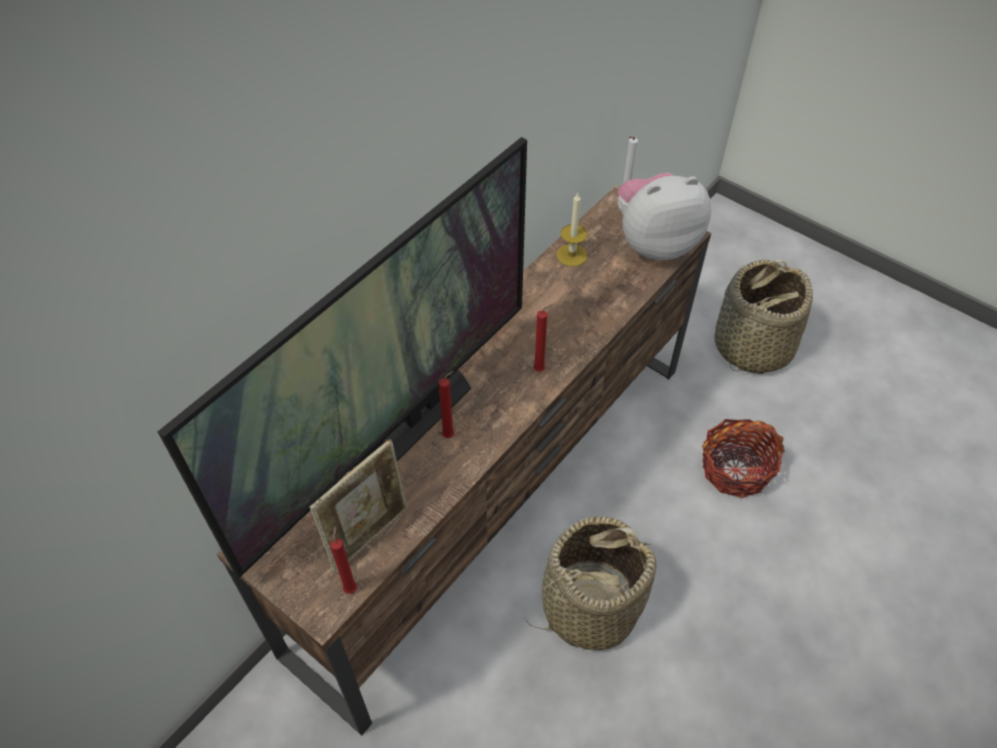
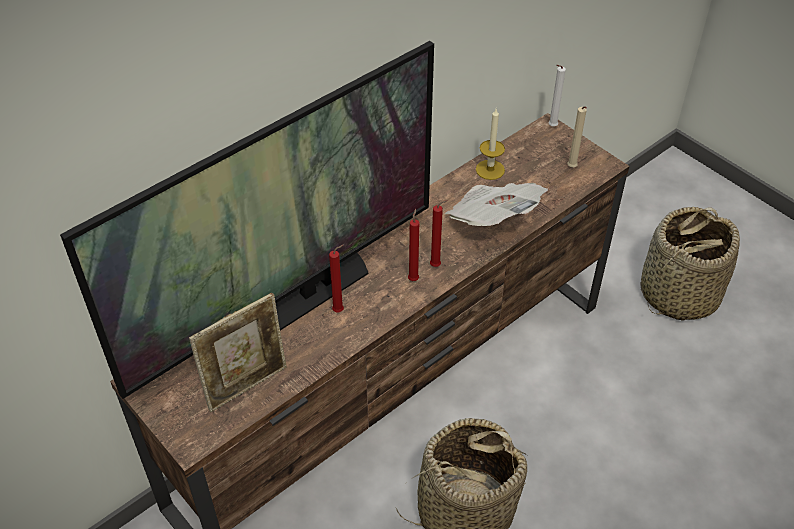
camera: 10 degrees right, 5 degrees down
(351, 587) = (220, 426): red candle -> red candle (413, 278)
(587, 310) = (493, 220): none -> newspaper
(654, 243) = (572, 168): plush toy -> beige candle
(735, 469) = (637, 407): basket -> none

